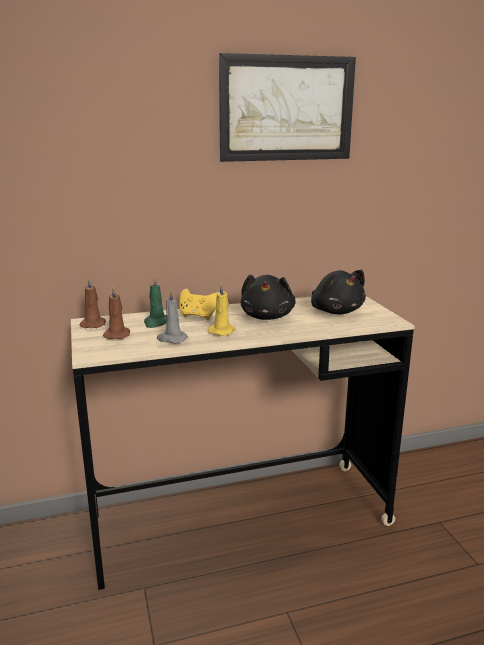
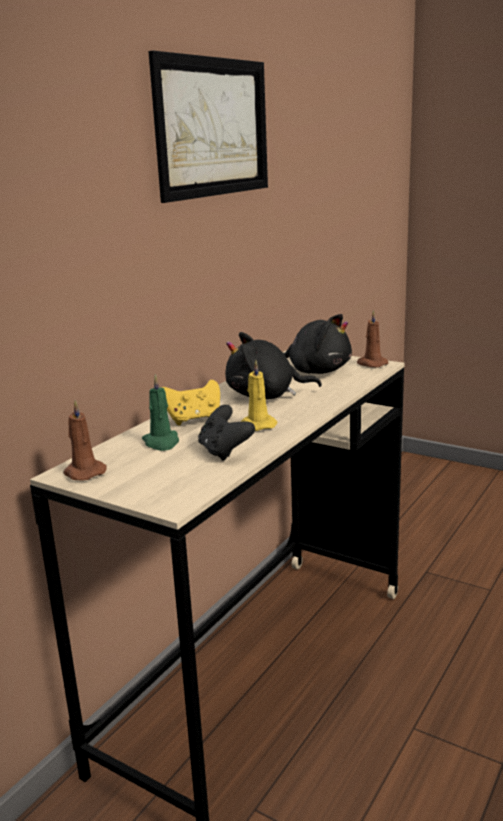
camera: 40 degrees left, 0 degrees up
(117, 335) = (148, 471): brown candle -> brown candle (371, 364)
(171, 339) = (224, 452): grey candle -> black game controller
(267, 316) = (266, 396): black plush toy -> black plush toy turned 120 degrees clockwise

